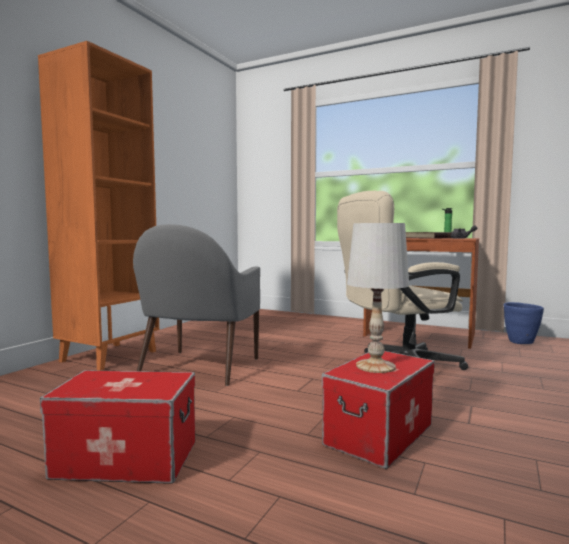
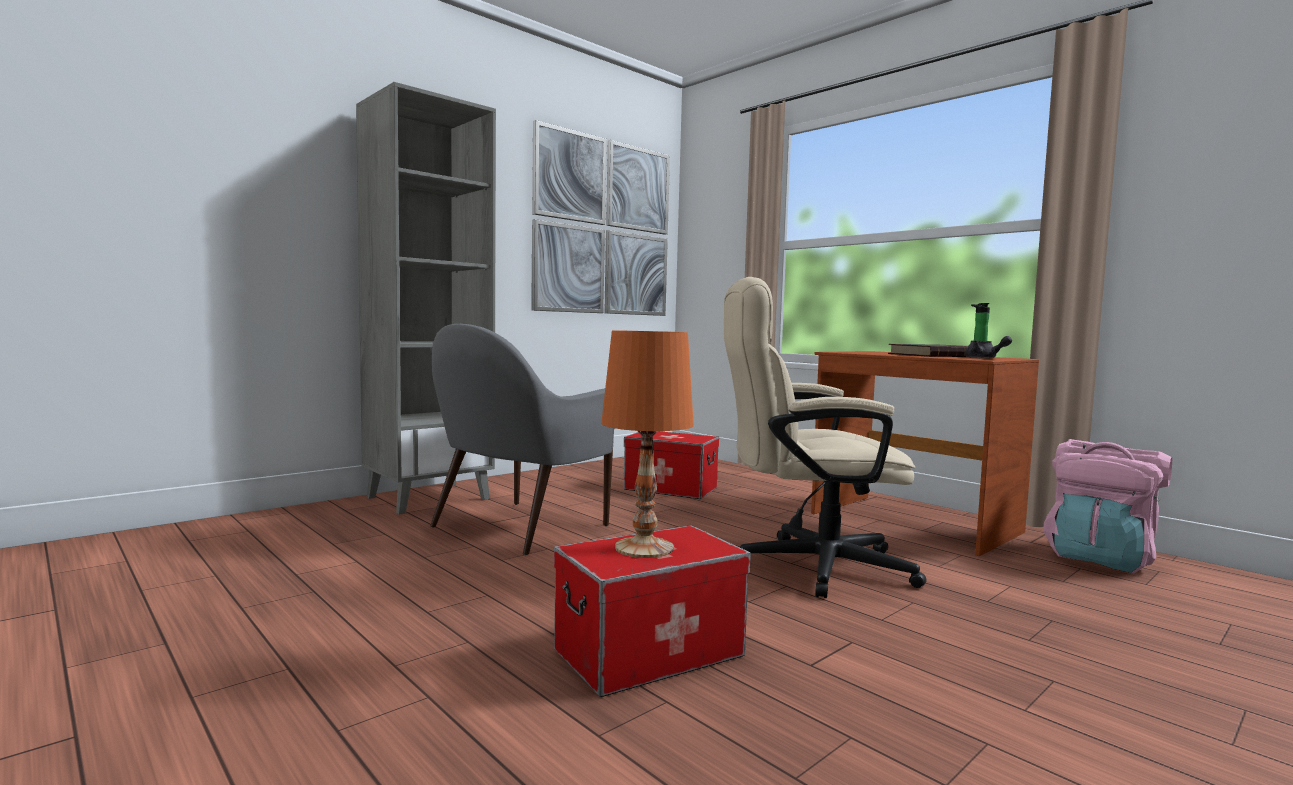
camera: 20 degrees right, 0 degrees up
(109, 356) = (429, 497): orange bookcase -> grey bookcase
(127, 459) = (316, 619): storage box -> storage box (671, 489)
(198, 160) = (604, 227): none -> picture
(376, 366) = (645, 548): white table lamp -> orange table lamp
(521, 342) = (1101, 559): blue planter -> pink backpack

